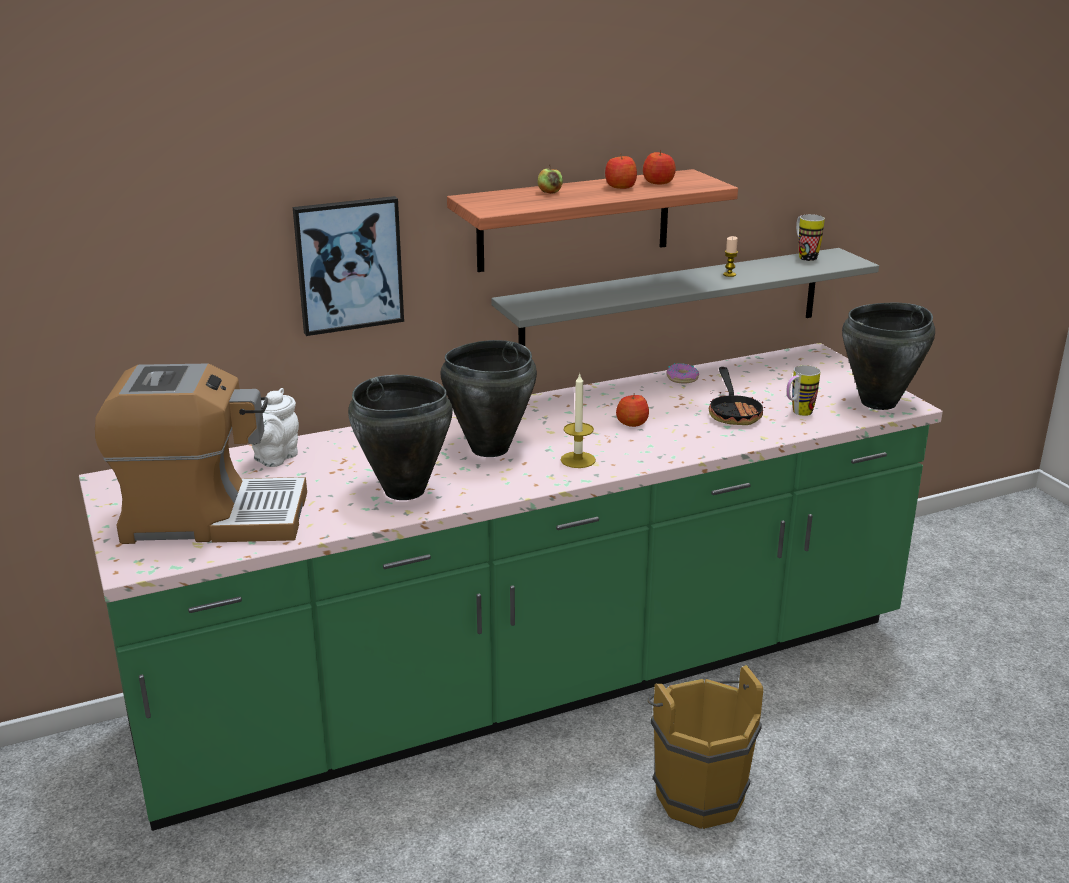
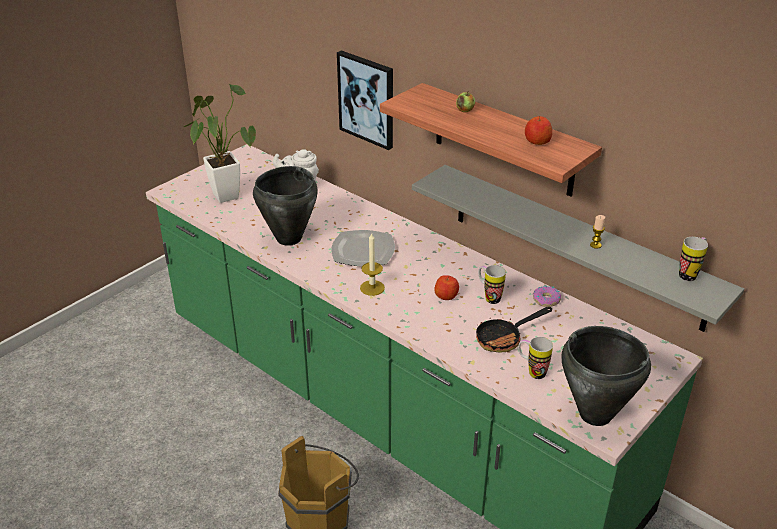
camera: 65 degrees right, 10 degrees up
(212, 518) = (224, 193): coffee machine -> potted plant
(488, 449) = (362, 250): black cooking pot -> plate
(620, 187) = (507, 130): apple -> none
(653, 403) = (489, 297): none -> mug

